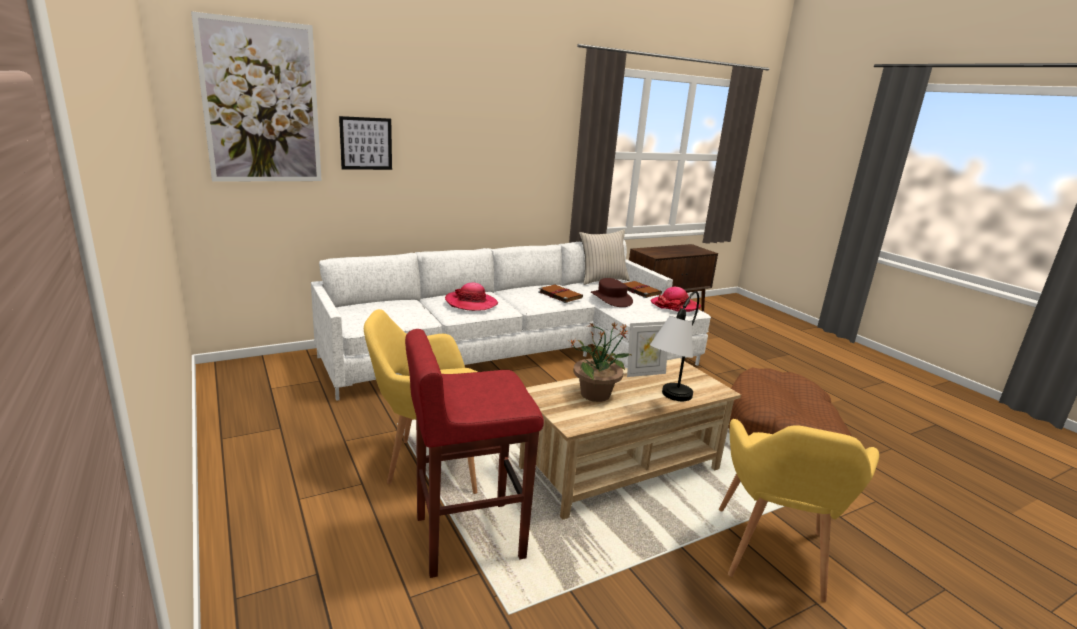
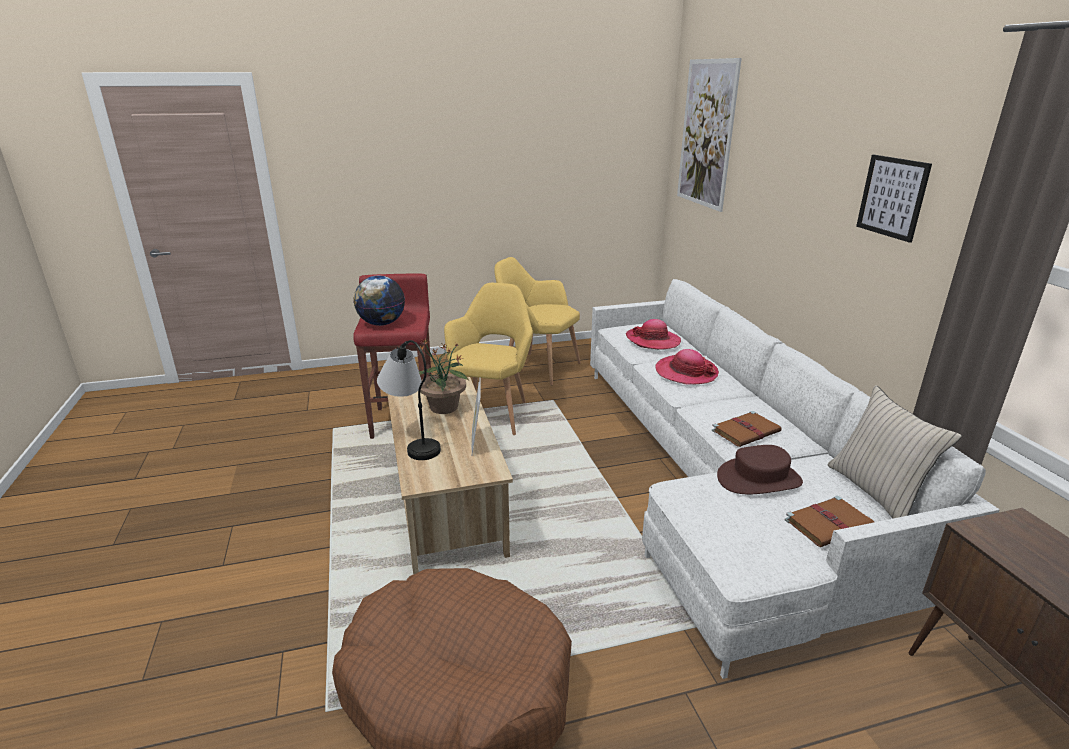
camera: 105 degrees right, 5 degrees up
(366, 143) = (752, 181): picture -> picture (892, 197)
(498, 398) = (381, 323): none -> globe
(675, 306) = (750, 547): hat -> hat (653, 340)
(771, 559) = (279, 558): yellow armchair -> yellow armchair (536, 367)

